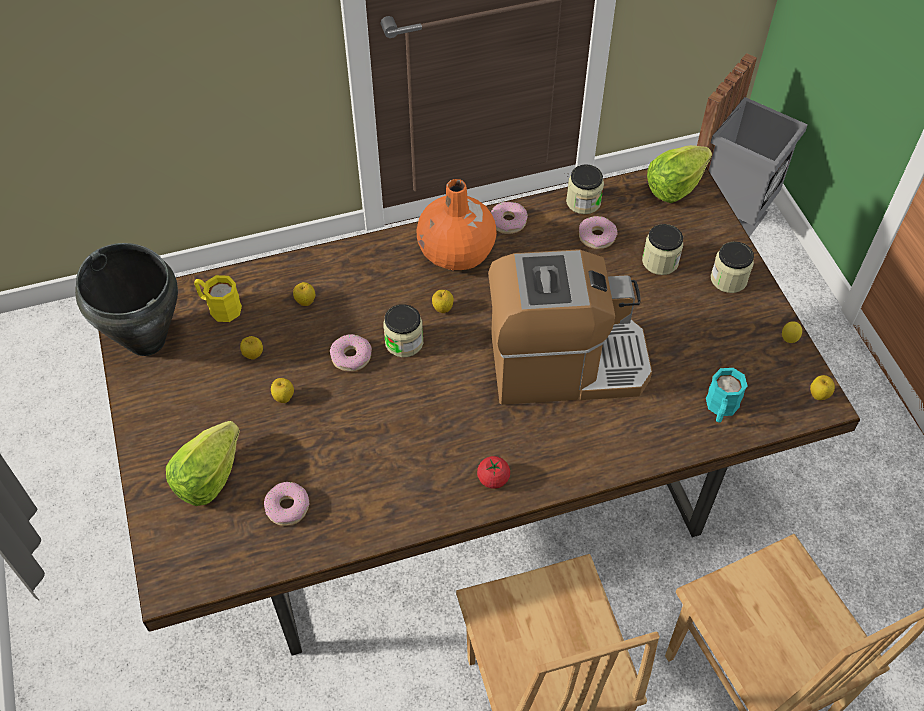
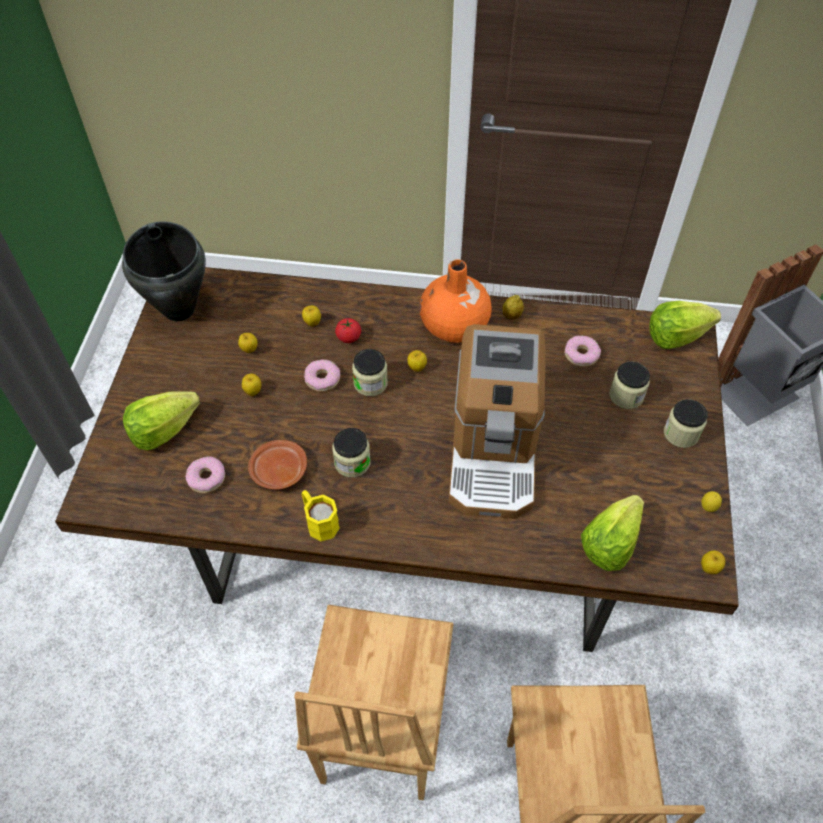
camera: 25 degrees right, 0 degrees up
(219, 307) = (246, 303): yellow mug -> yellow mug (319, 521)
(360, 469) = (278, 471): none -> brown plate
(493, 478) = (379, 522): tomato -> tomato (348, 337)
(508, 222) = (511, 316): donut -> lemon
(565, 364) = (493, 451): coffee machine -> coffee machine turned 75 degrees clockwise
(583, 202) = (586, 321): jar -> jar (352, 462)
(721, 408) = (610, 543): turquoise mug -> lettuce

